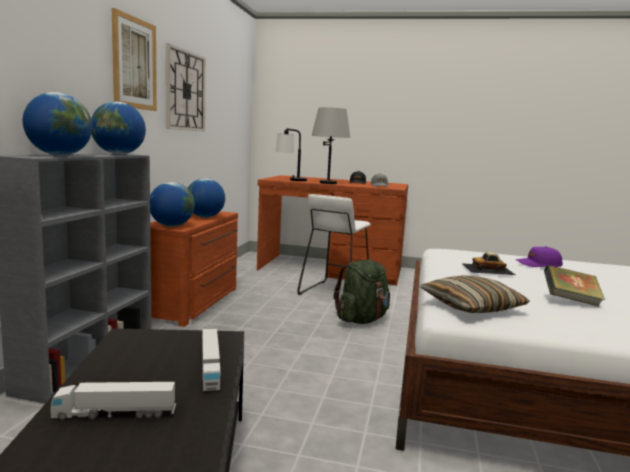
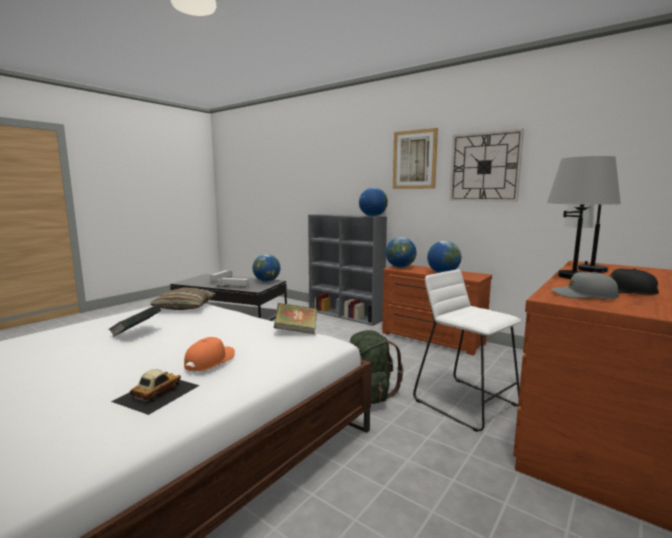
camera: 115 degrees right, 0 degrees up
(59, 155) = (335, 214): globe -> globe (267, 281)
(440, 257) = (296, 331): none -> book
(488, 269) = (231, 331): toy car -> toy car (156, 393)
(538, 264) = (210, 361): purple cap -> orange cap

